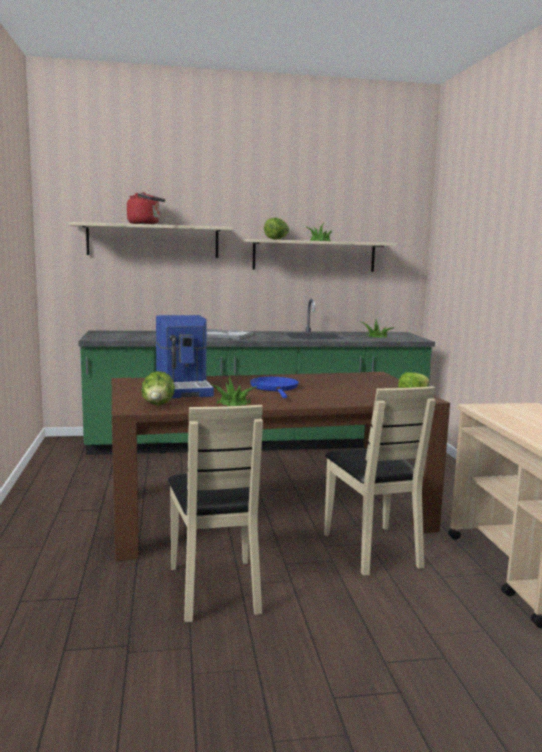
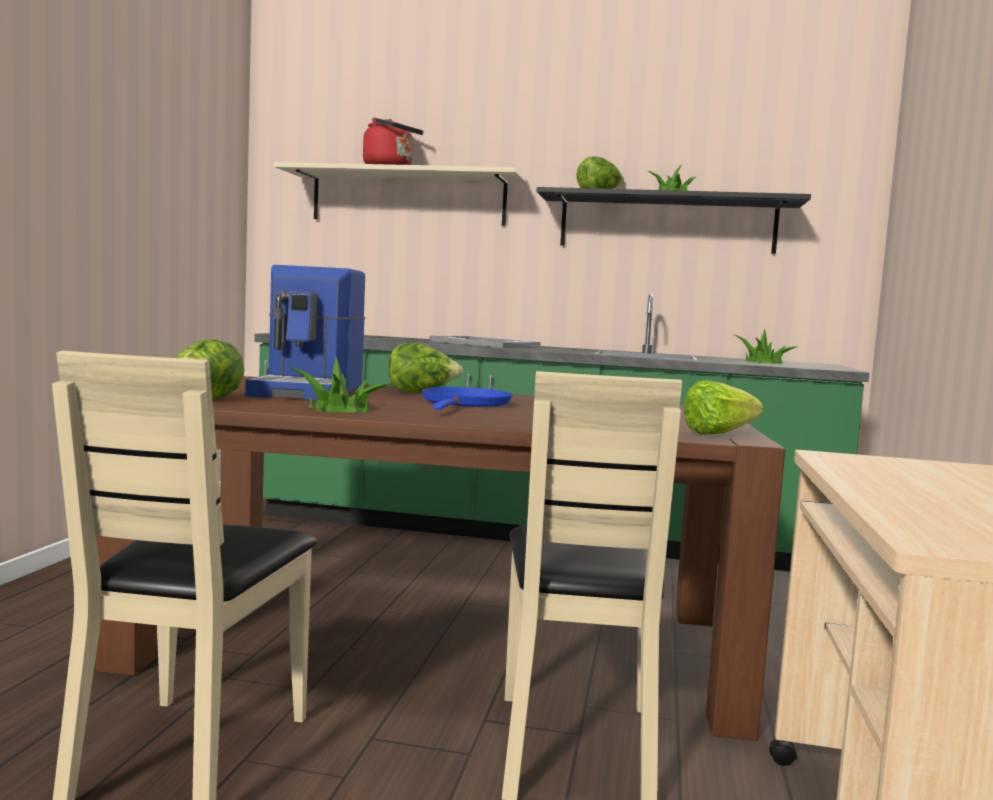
camera: 20 degrees right, 5 degrees down
(236, 381) = (421, 393): none -> lettuce
(314, 256) = (667, 224): beige shelf -> black shelf

